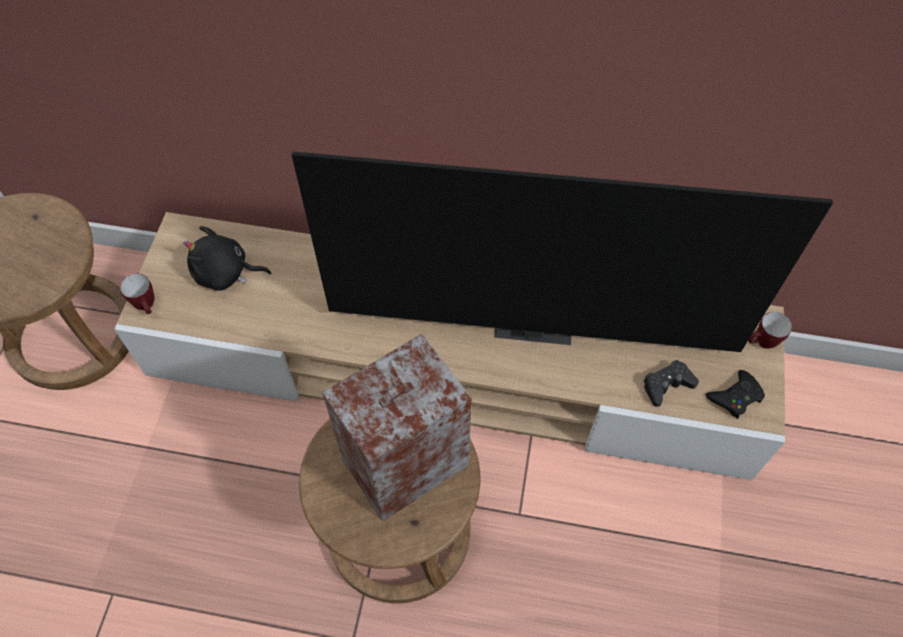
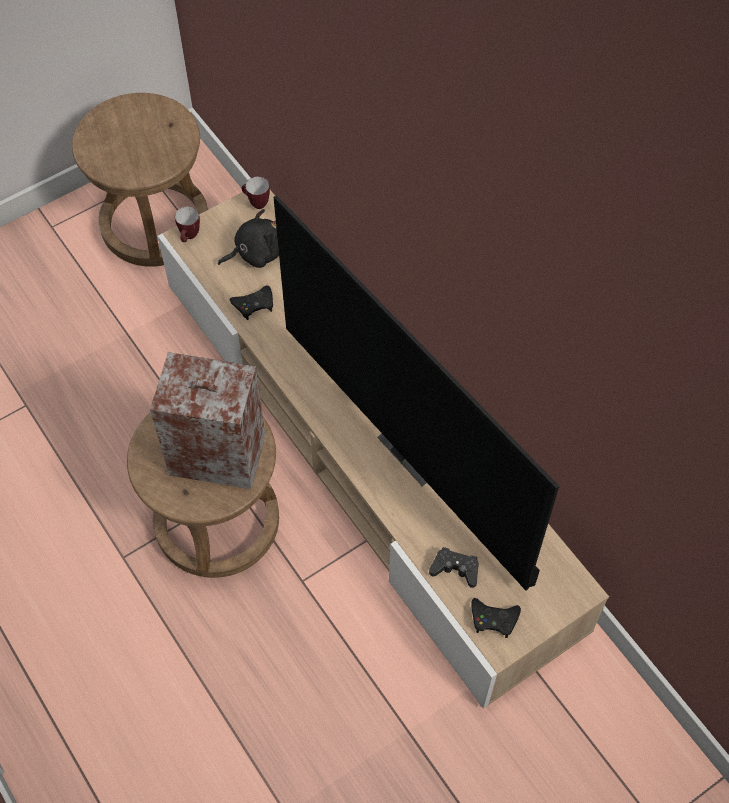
camera: 45 degrees right, 0 degrees up
(225, 273) = (256, 253): black plush toy -> black plush toy turned 105 degrees clockwise
(271, 317) = (254, 304): none -> black game controller
(761, 343) = (558, 604): mug -> mug (256, 203)

